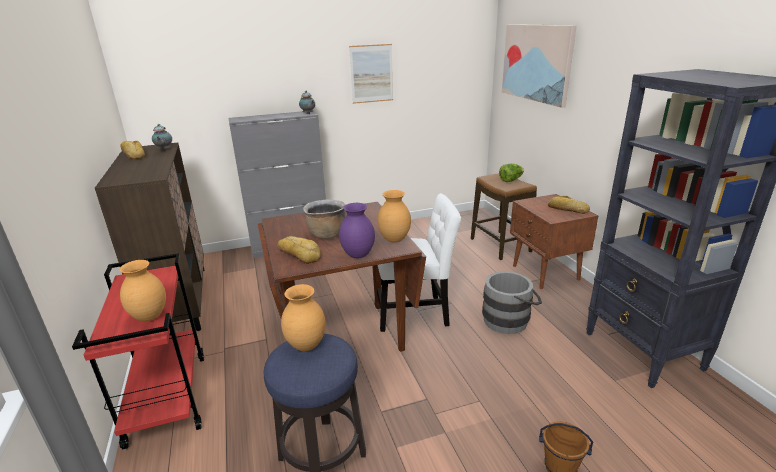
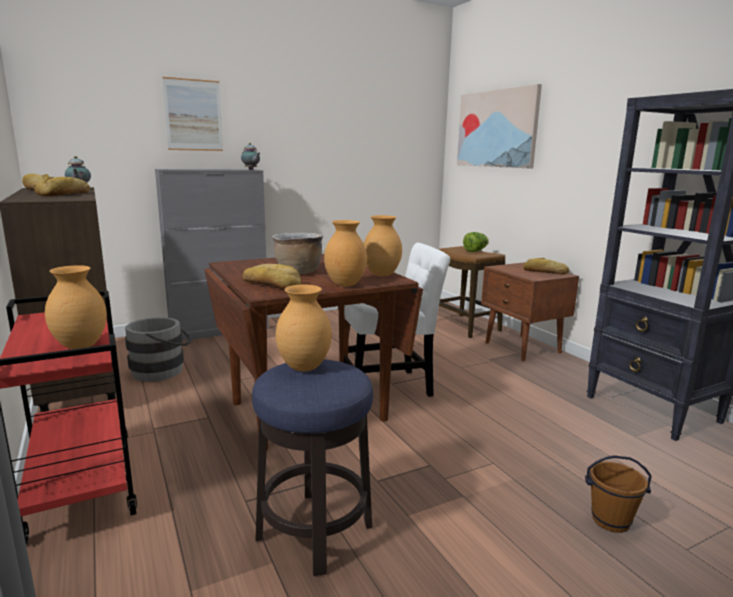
camera: 10 degrees left, 10 degrees down
(149, 164) = (66, 194): none -> bread
(357, 255) = (344, 284): purple vase -> brown vase
(371, 74) = (320, 135): picture -> picture (193, 115)
(509, 320) = (499, 388): grey bucket -> grey bucket (163, 370)

